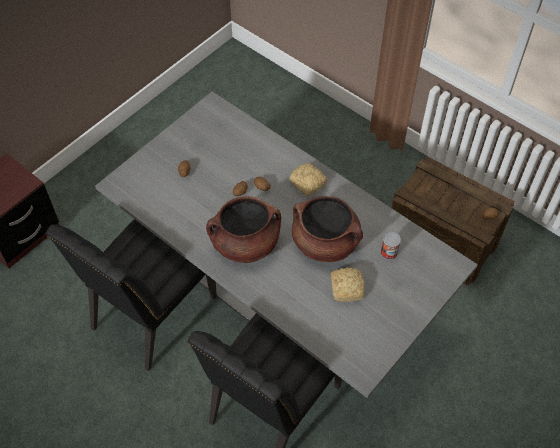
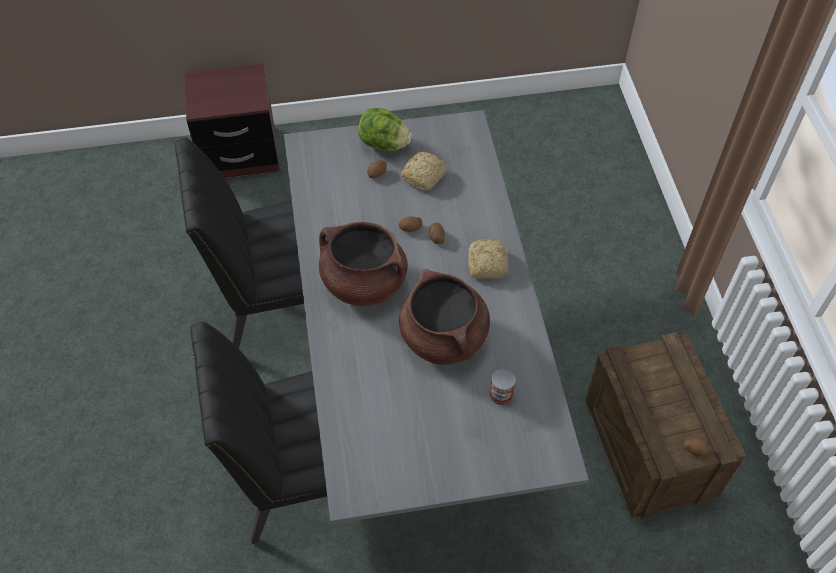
camera: 40 degrees right, 0 degrees up
(170, 150) = (384, 144): none -> lettuce
(347, 287) = (420, 398): bread -> bread (424, 176)

